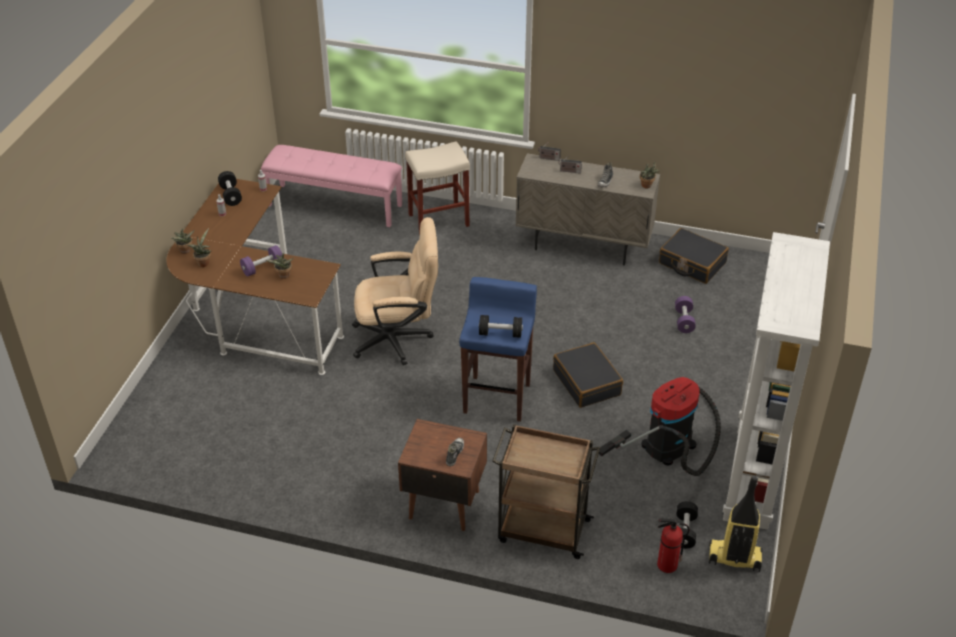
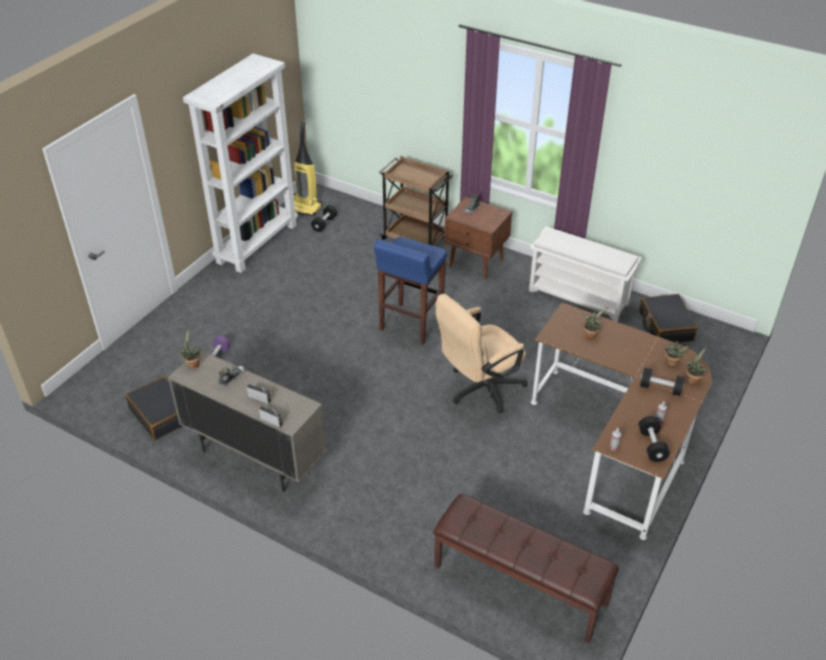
camera: 165 degrees left, 0 degrees up
(263, 268) = (611, 347): purple dumbbell -> none
(297, 476) = (579, 297): none -> white shoe rack
(335, 205) = (519, 585): pink bench -> brown bench
(399, 339) = (479, 390): beige office chair -> beige office chair turned 45 degrees counterclockwise
(439, 220) = (396, 530): beige stool -> none
(500, 333) = (413, 246): black dumbbell -> black dumbbell (660, 388)
(587, 382) = (332, 322): black suitcase -> black suitcase (665, 326)
(666, 565) = (347, 211): fire extinguisher -> none
(671, 442) = (296, 272): vacuum cleaner -> none

